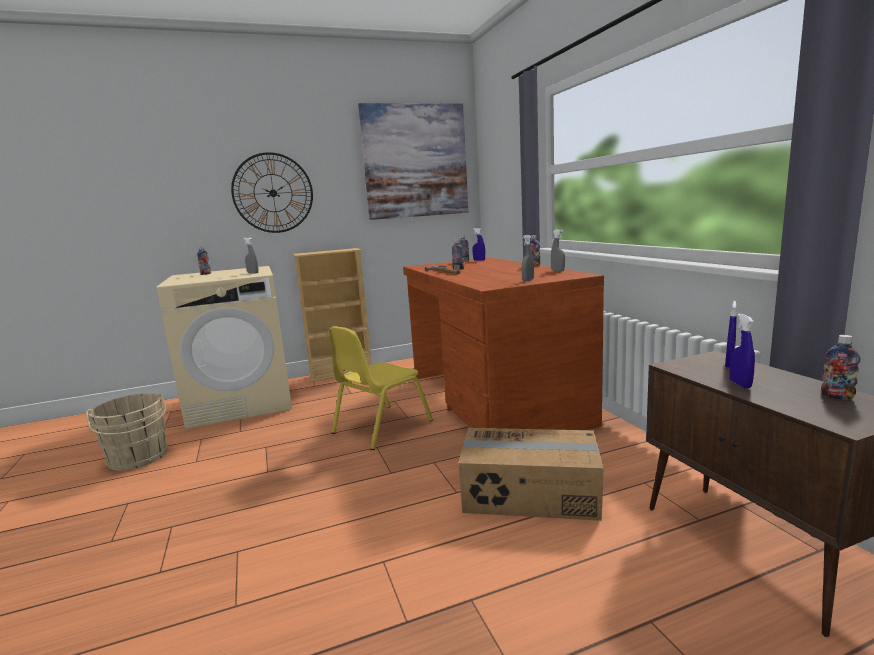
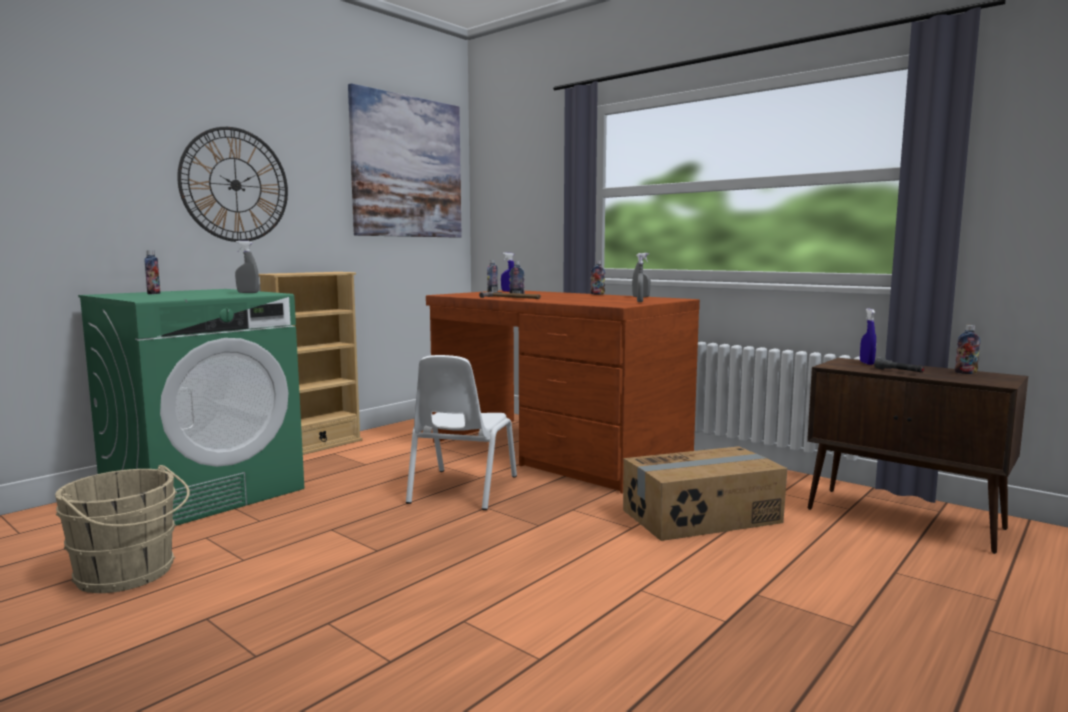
camera: 30 degrees left, 5 degrees down
(242, 402) = (204, 492): beige washing machine -> green washing machine
(381, 427) = (462, 489): yellow chair -> white chair
(740, 384) = (899, 372): blue spray bottle -> grey flashlight

